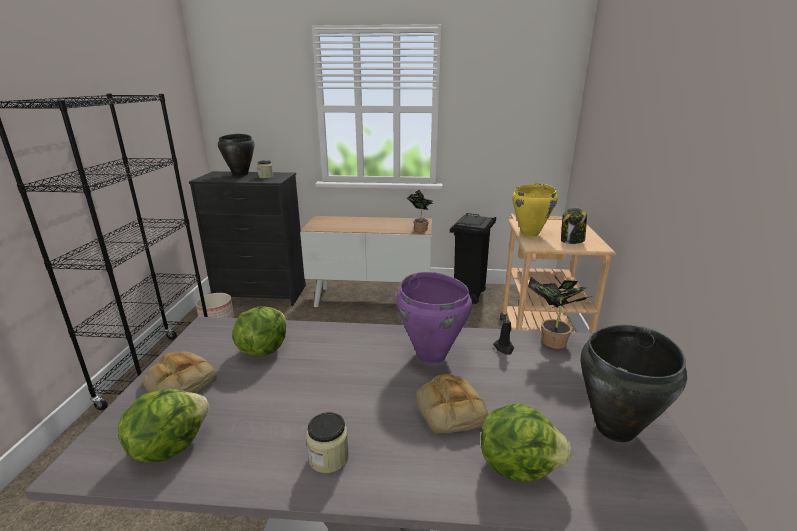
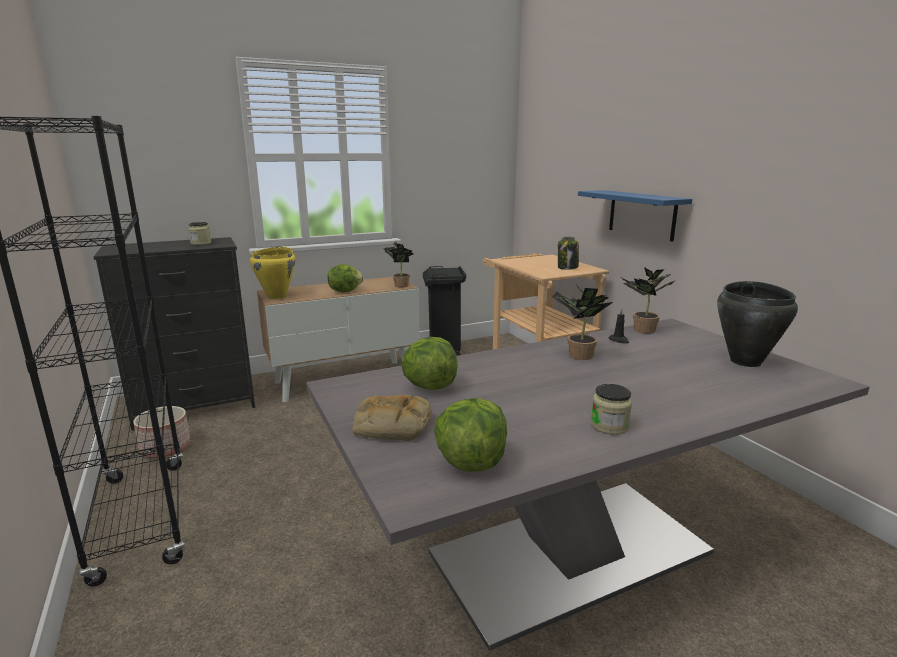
camera: 30 degrees left, 5 degrees down
(240, 174) = (157, 244): black cooking pot -> none
(431, 354) = (576, 355): purple cooking pot -> potted plant
(448, 409) = (641, 380): bread -> none
(518, 465) = (725, 392): lettuce -> lettuce (345, 291)
(530, 233) = (528, 267): yellow cooking pot -> yellow cooking pot (277, 297)
(652, 197) = (641, 214): none -> blue shelf

